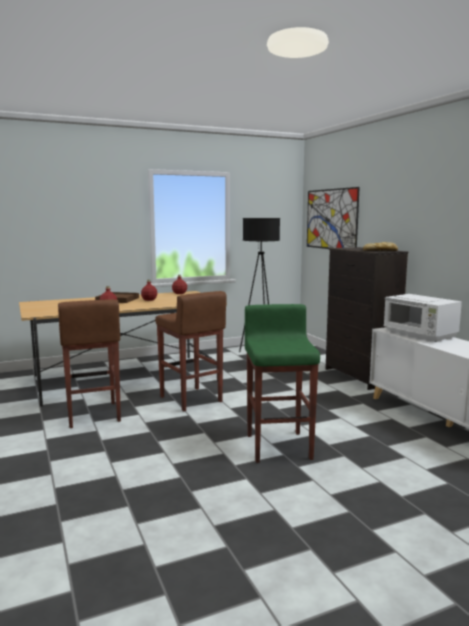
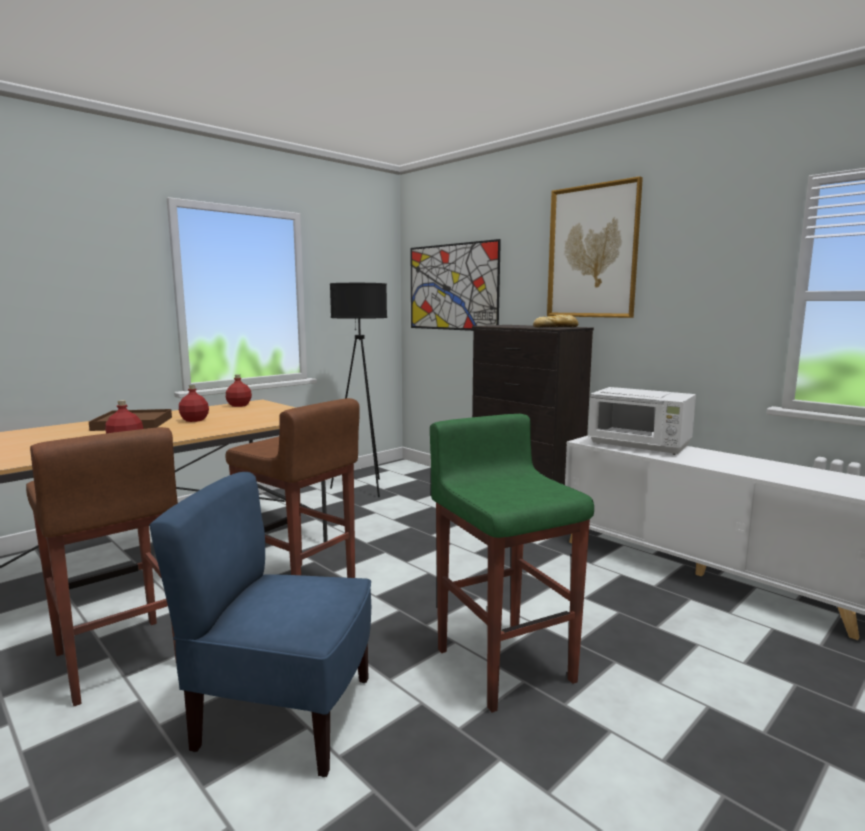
camera: 20 degrees left, 0 degrees up
(156, 446) = (284, 716): none -> blue chair
(411, 198) = (592, 252): none -> picture

